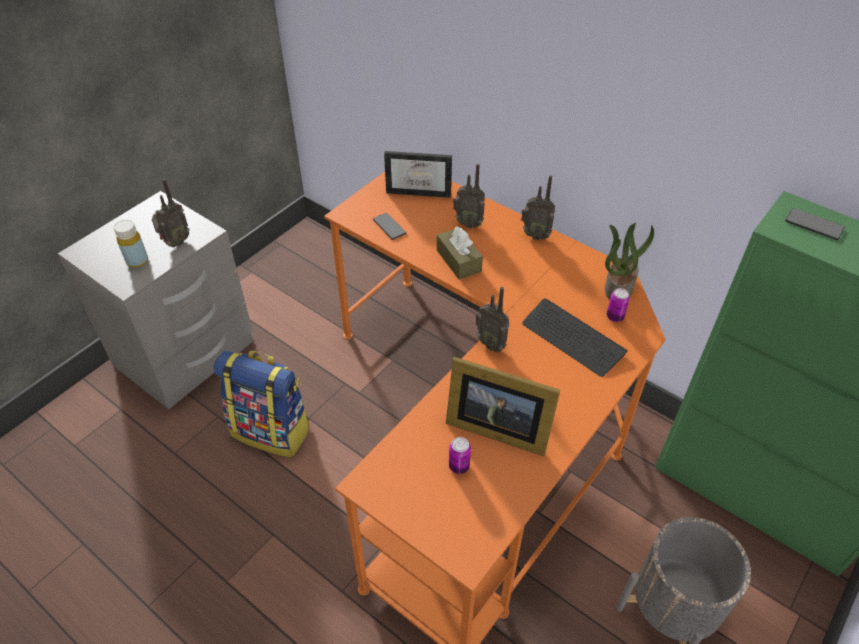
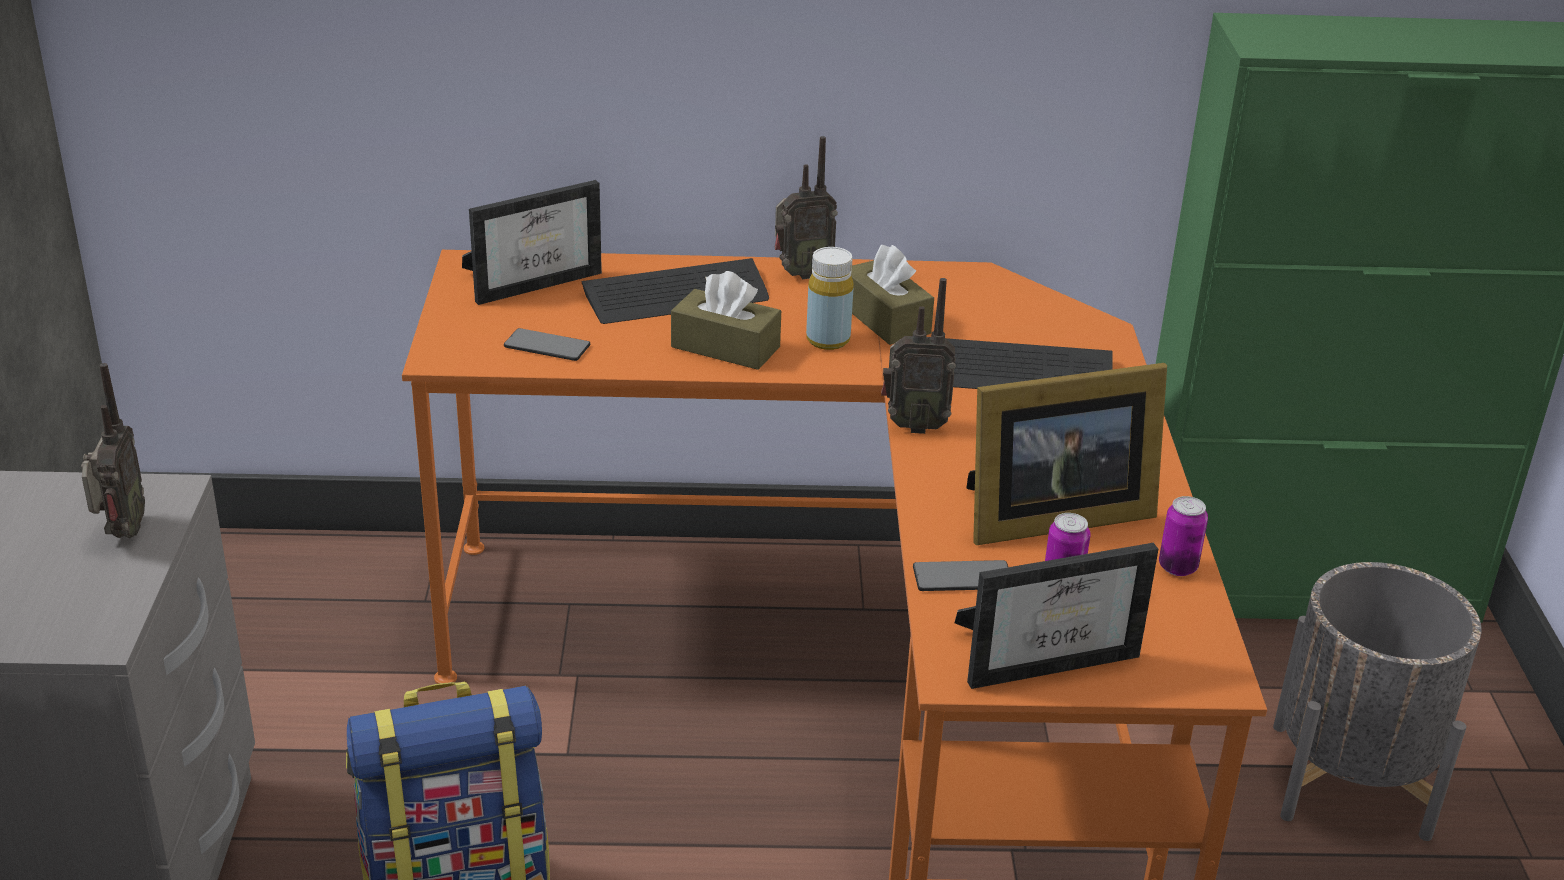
camera: 40 degrees left, 15 degrees down
(137, 261) = (70, 593): yellow bottle -> yellow bottle (828, 340)
(410, 500) = (1049, 657): none -> picture frame
(468, 223) = (676, 295): radio -> keyboard
(545, 278) = (884, 319): none -> brown tissue box
(615, 317) = (1038, 325): can -> can (1177, 567)
(618, 286) = (998, 290): potted plant -> none
(814, 225) = (1293, 32): phone -> phone (962, 578)

